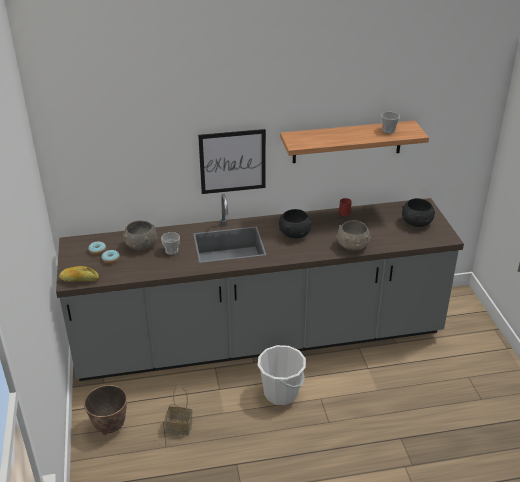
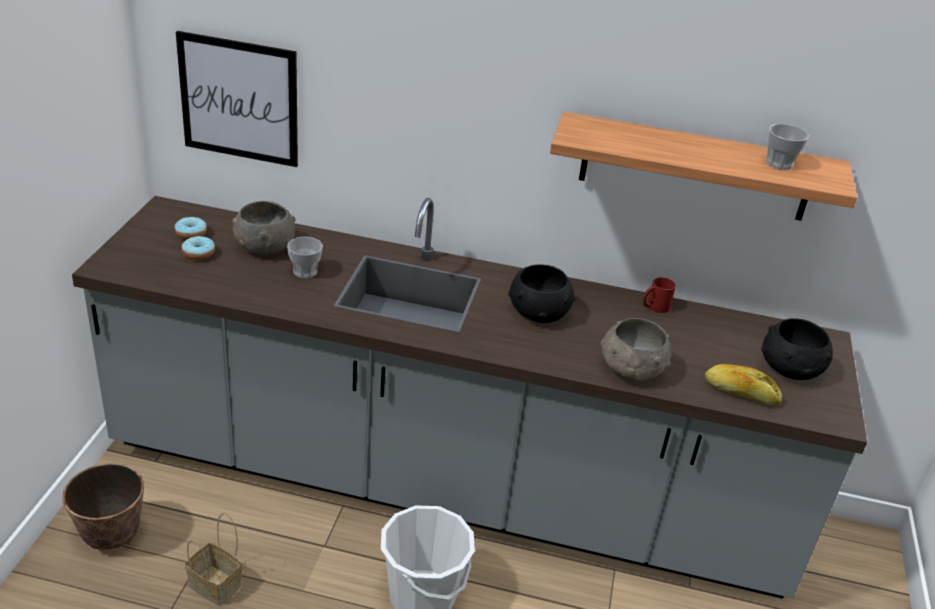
camera: 20 degrees right, 0 degrees up
(79, 280) = (123, 268): bread -> bread (740, 393)
(232, 161) = (465, 144): picture -> picture (239, 99)

